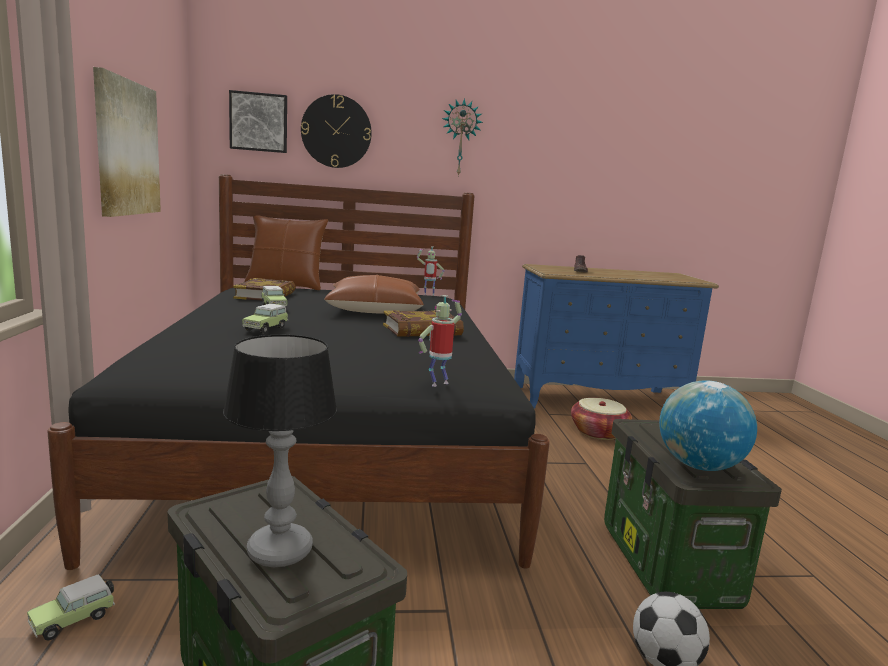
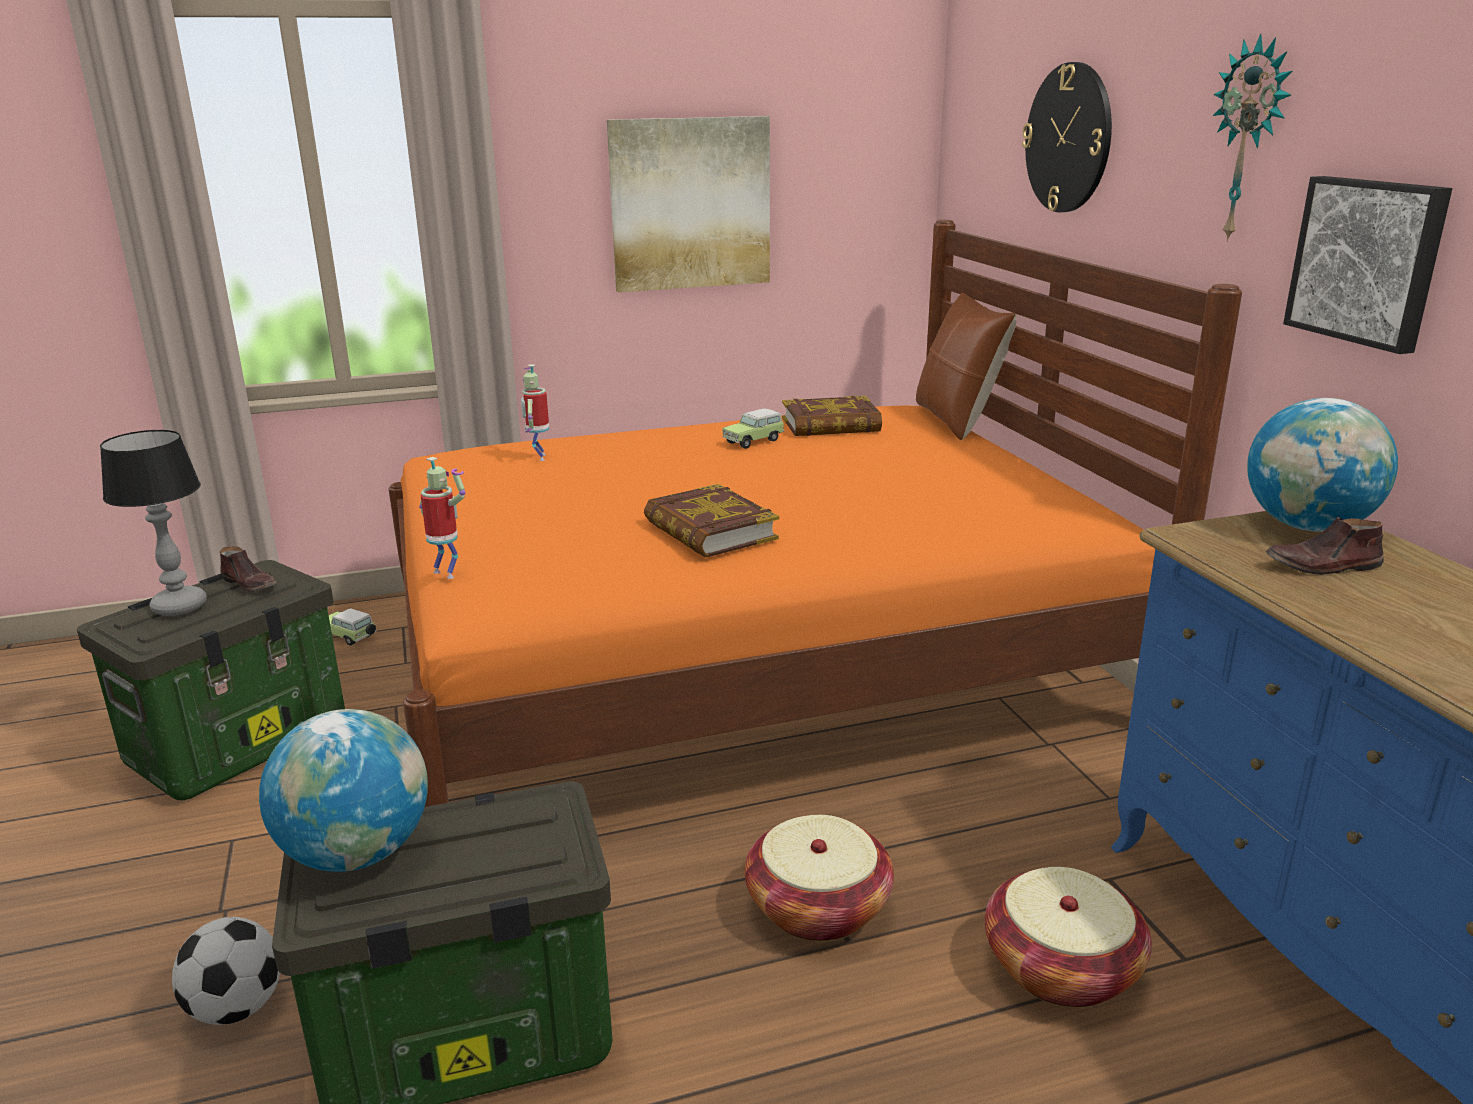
camera: 80 degrees right, 10 degrees up
(252, 510) = (251, 584): none -> brown shoe
(259, 122) = (992, 128): picture -> picture (1368, 261)
(266, 329) = (619, 460): toy car -> none
(331, 443) = (746, 664): black bed -> orange bed
(374, 310) = (825, 488): brown pillow -> none
(428, 295) = (1080, 505): toy robot -> toy robot (539, 457)
(546, 267) = (1307, 526): none -> globe
(564, 465) = (818, 908): none -> basket

